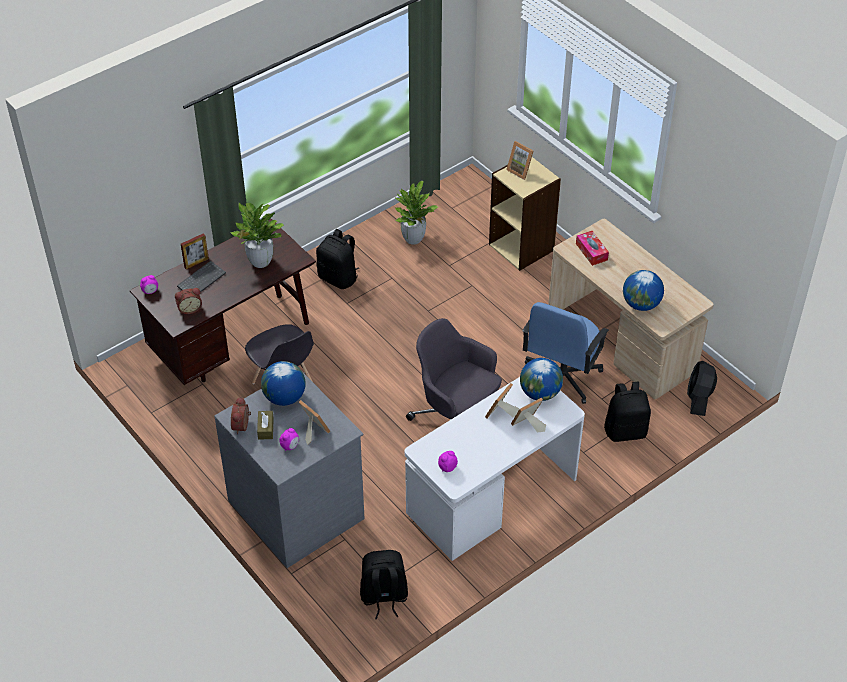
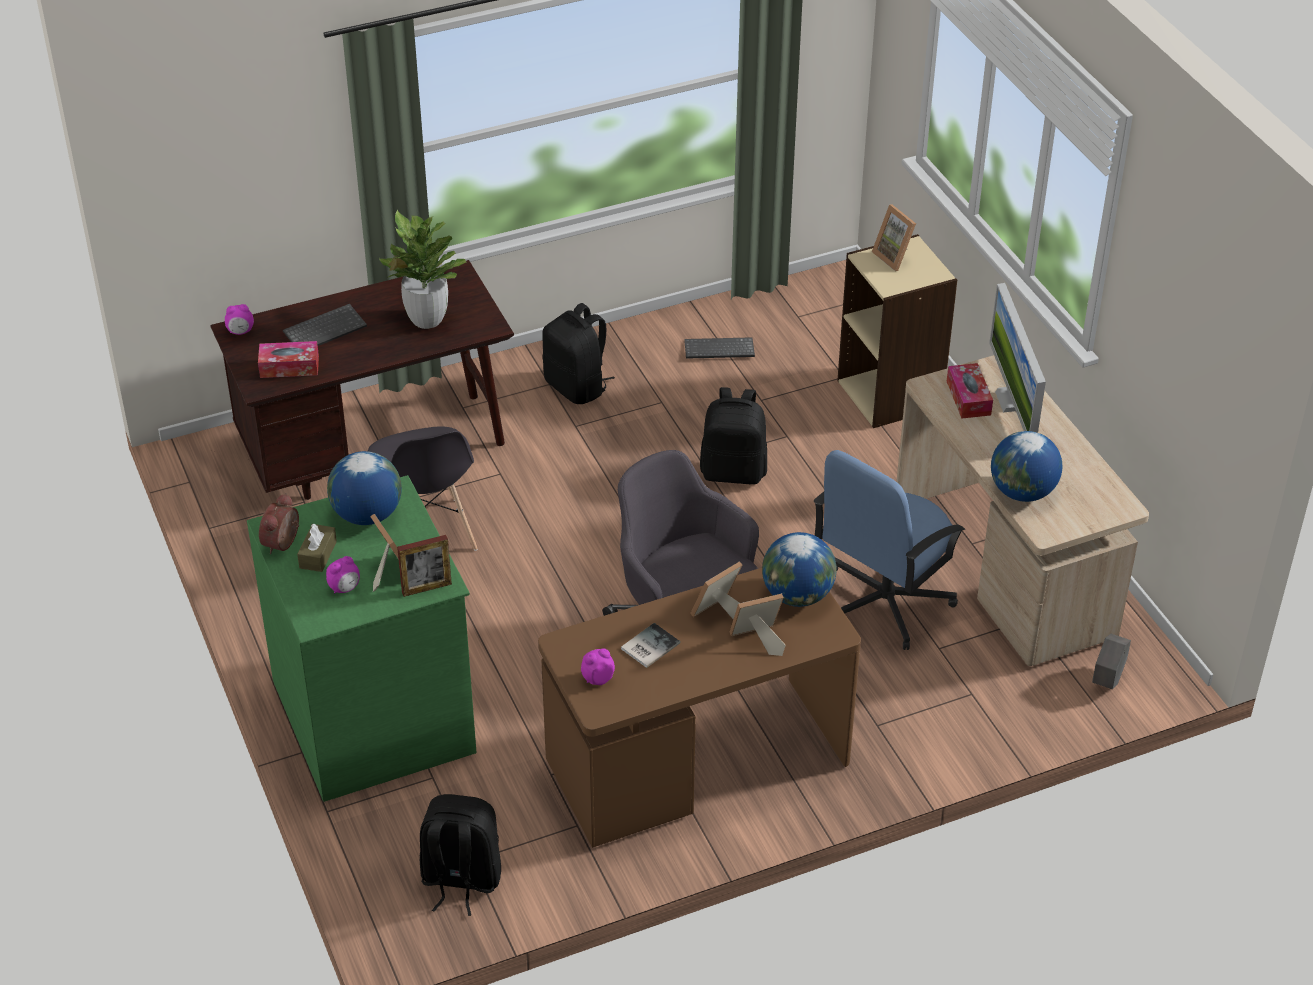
camera: 15 degrees right, 5 degrees down
(189, 308) = (289, 367): alarm clock -> tissue box
(196, 263) = (328, 304): picture frame -> picture frame (426, 588)
(297, 508) = (376, 715): grey dresser -> green dresser
(413, 238) = (718, 351): potted plant -> keyboard
(468, 441) = (648, 646): none -> book
(492, 498) = (696, 765): white desk -> brown desk
(616, 249) = (1012, 400): none -> monitor
(625, 430) = (962, 706): black backpack -> black backpack (733, 471)
(699, 398) = (1107, 680): black fan -> grey planter

